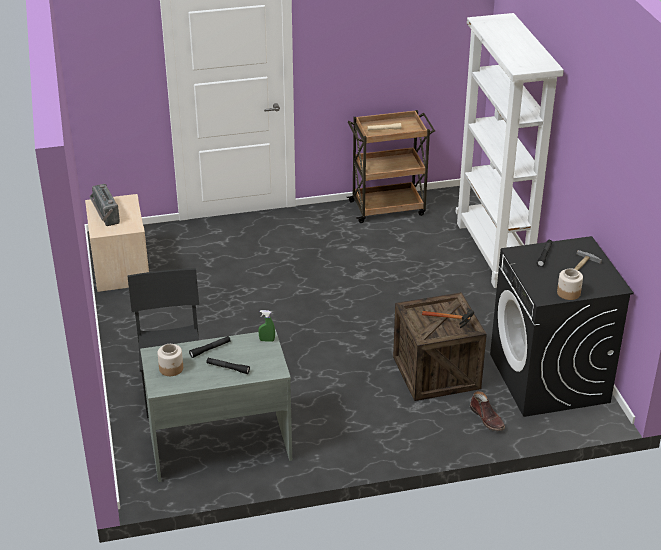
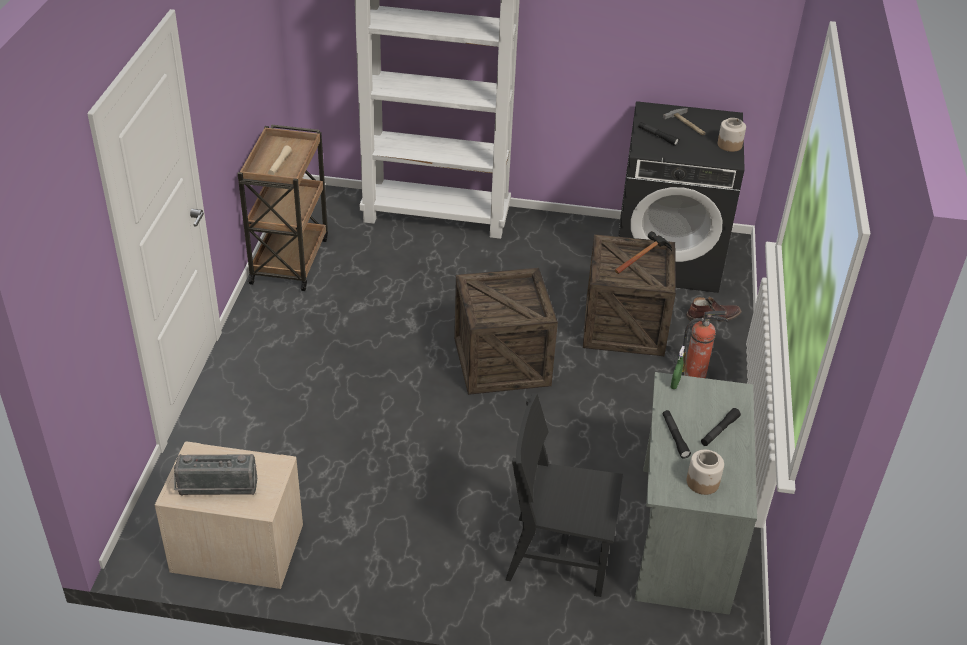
camera: 70 degrees left, 5 degrees up
(349, 323) = (501, 361): none -> crate
(404, 422) = (696, 374): none -> fire extinguisher

